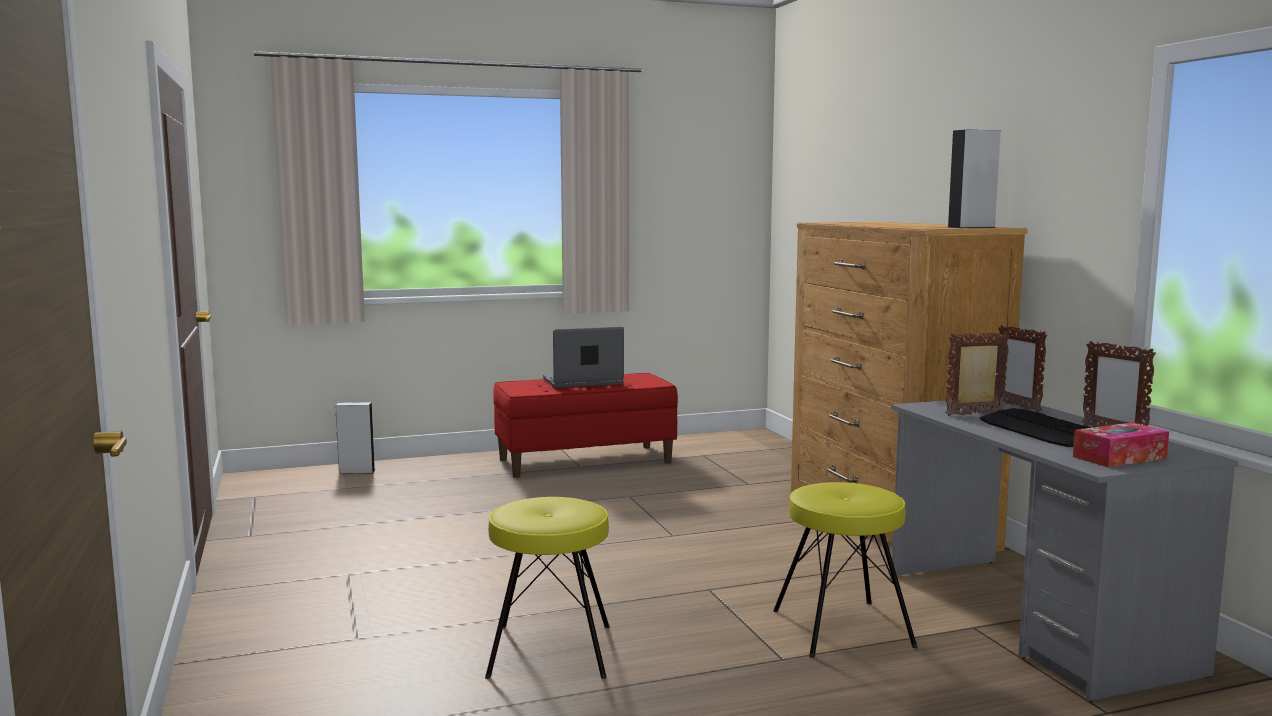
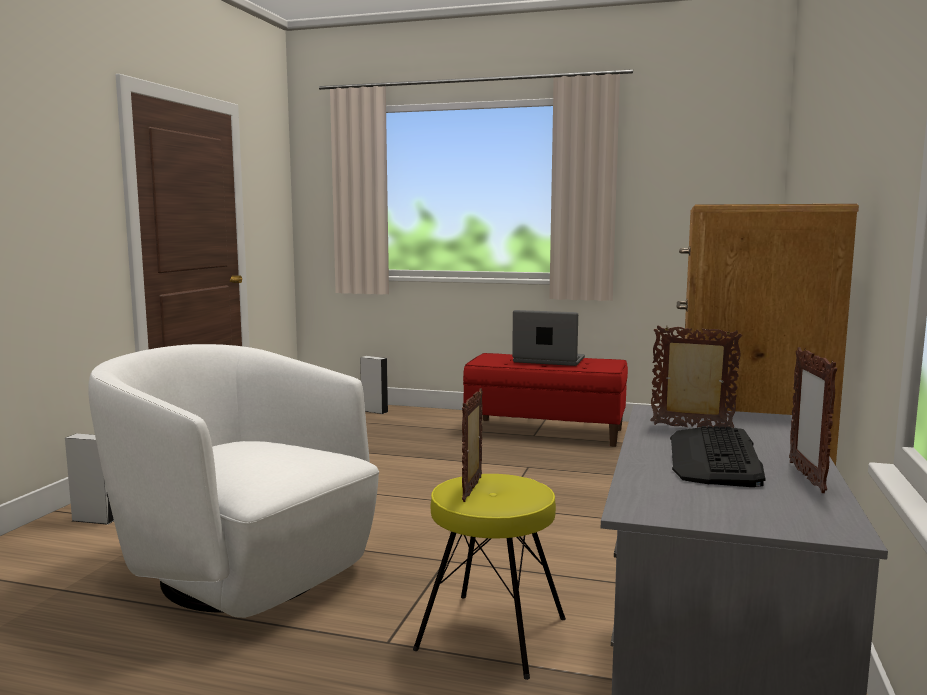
camera: 35 degrees right, 0 degrees up
(550, 650) = (244, 571): yellow stool -> white armchair
(971, 227) = (782, 203): grey speaker -> grey speaker (95, 519)
(1017, 406) = (775, 428): picture frame -> picture frame (473, 489)
(1119, 457) = (709, 505): tissue box -> none

